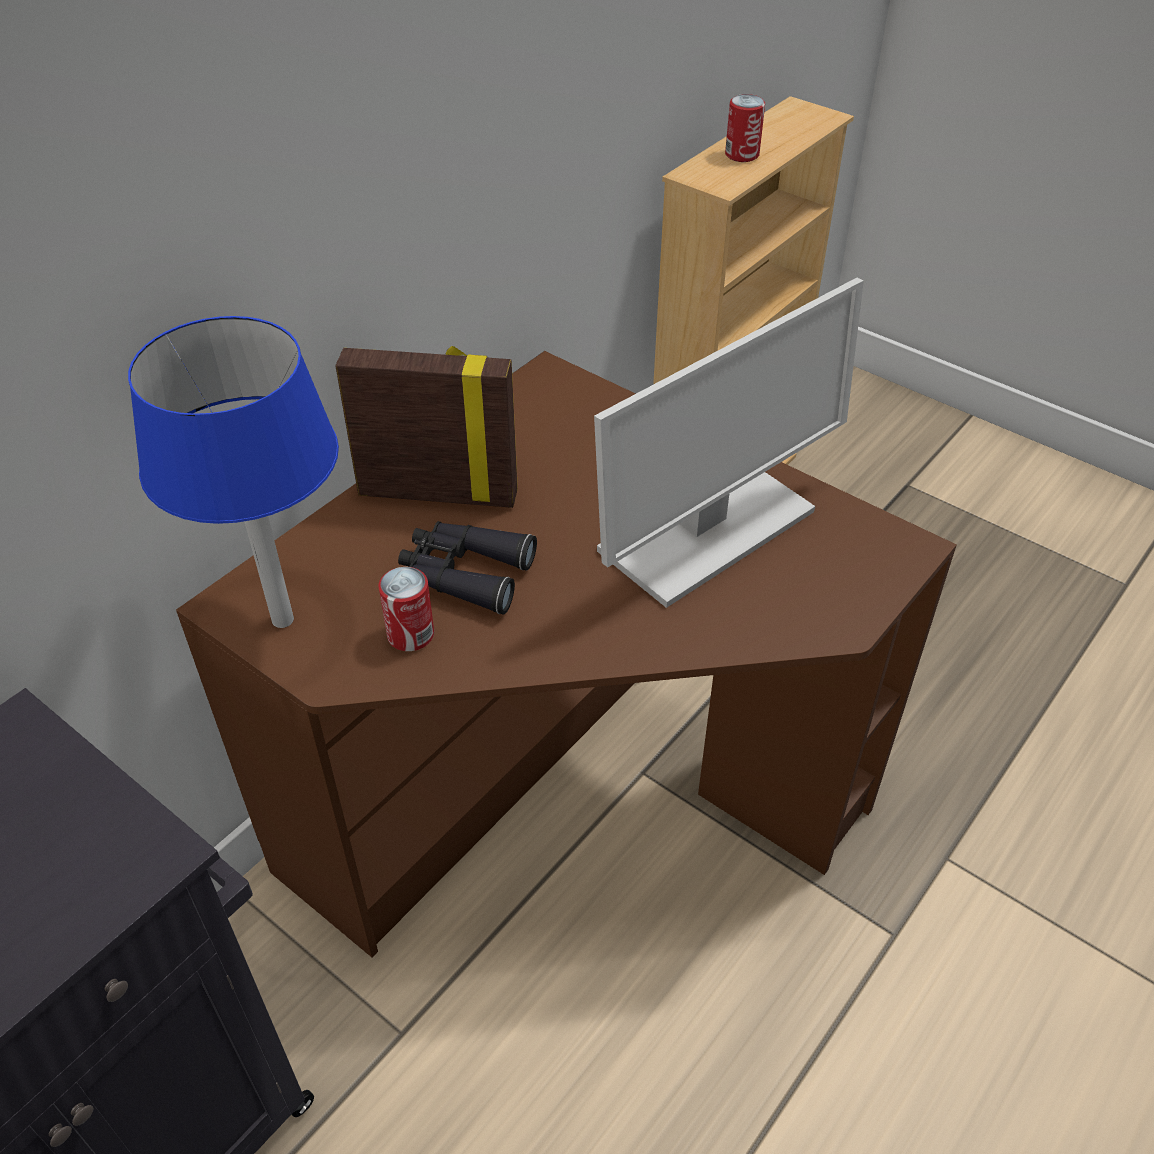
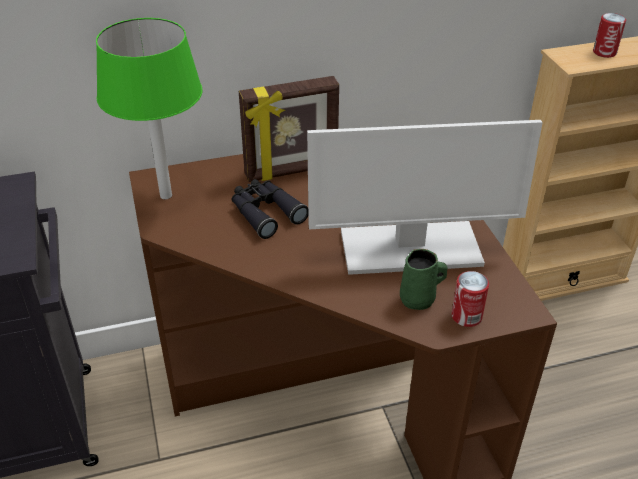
camera: 35 degrees right, 5 degrees down
(283, 620) = (166, 196): blue table lamp -> green table lamp
(410, 634) = (213, 228): can -> can (466, 316)
(438, 492) = (291, 171): picture frame -> picture frame turned 120 degrees clockwise
(784, 596) = (419, 299): none -> green mug

